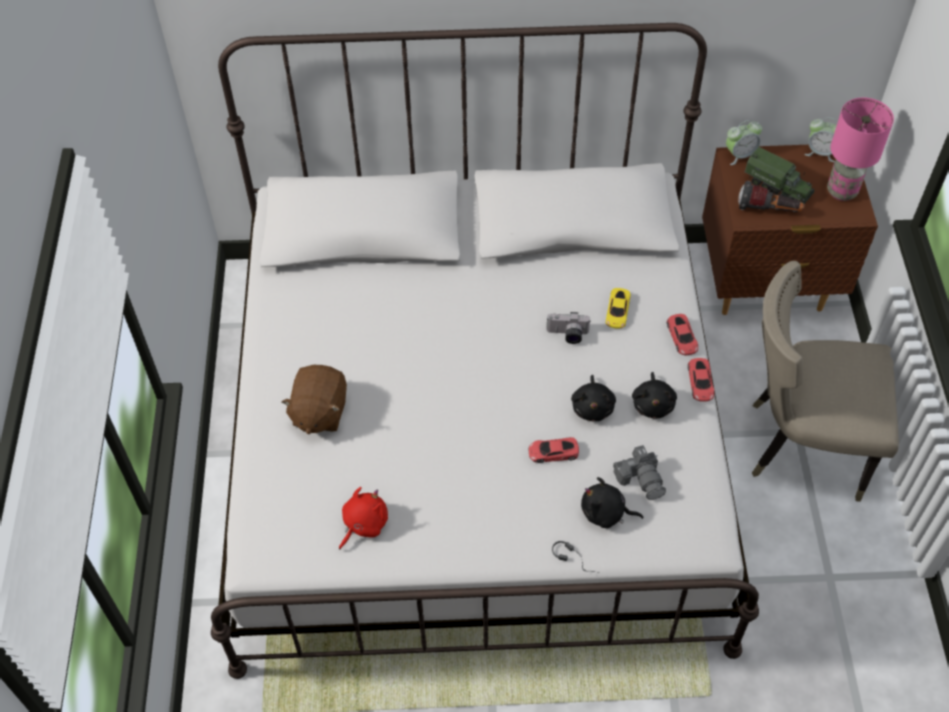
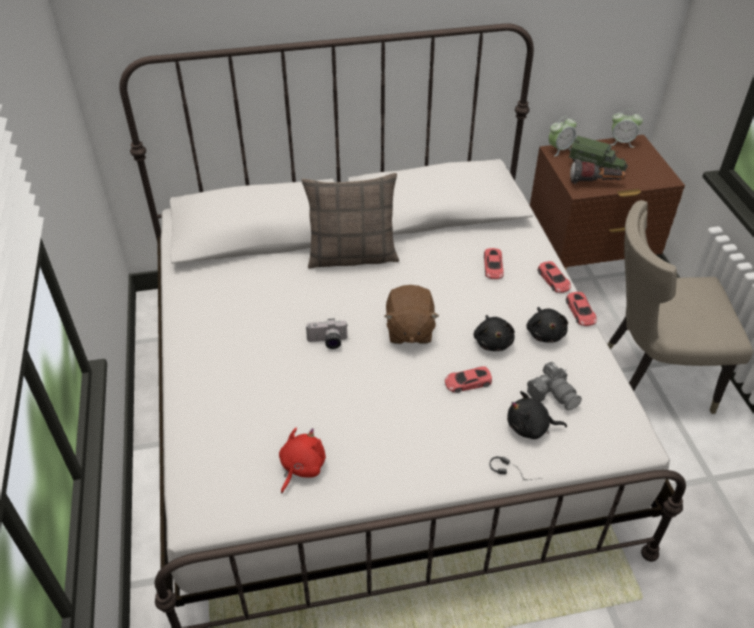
camera: 10 degrees left, 10 degrees down
(319, 412) = (241, 375): brown plush toy -> brown plush toy (409, 330)
(462, 277) = (352, 256): none -> pillow
(567, 335) = (455, 289): camera -> camera (327, 342)
(617, 311) = (493, 267): yellow toy car -> red toy car
(842, 191) = (648, 165): pink table lamp -> none

